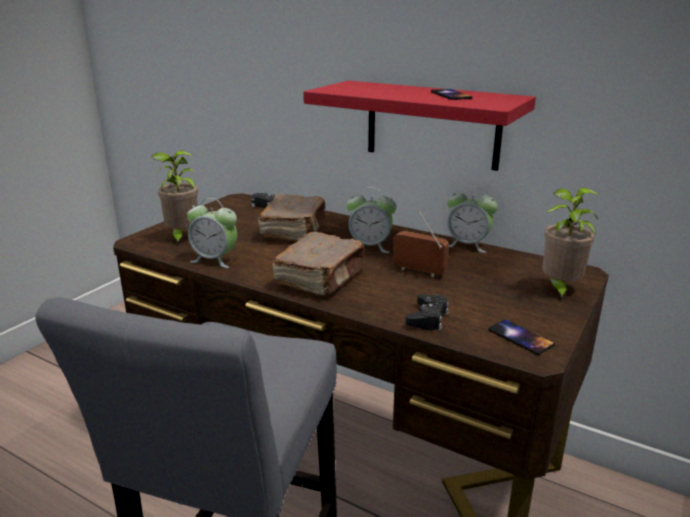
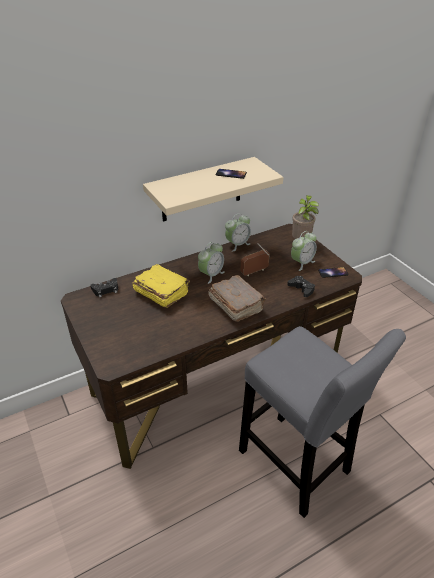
camera: 60 degrees left, 15 degrees up
(182, 237) = (124, 343): potted plant -> none
(215, 260) = (177, 338): alarm clock -> alarm clock (302, 263)
(295, 230) = (161, 293): brown book -> yellow book
(432, 124) = (201, 190): red shelf -> beige shelf

